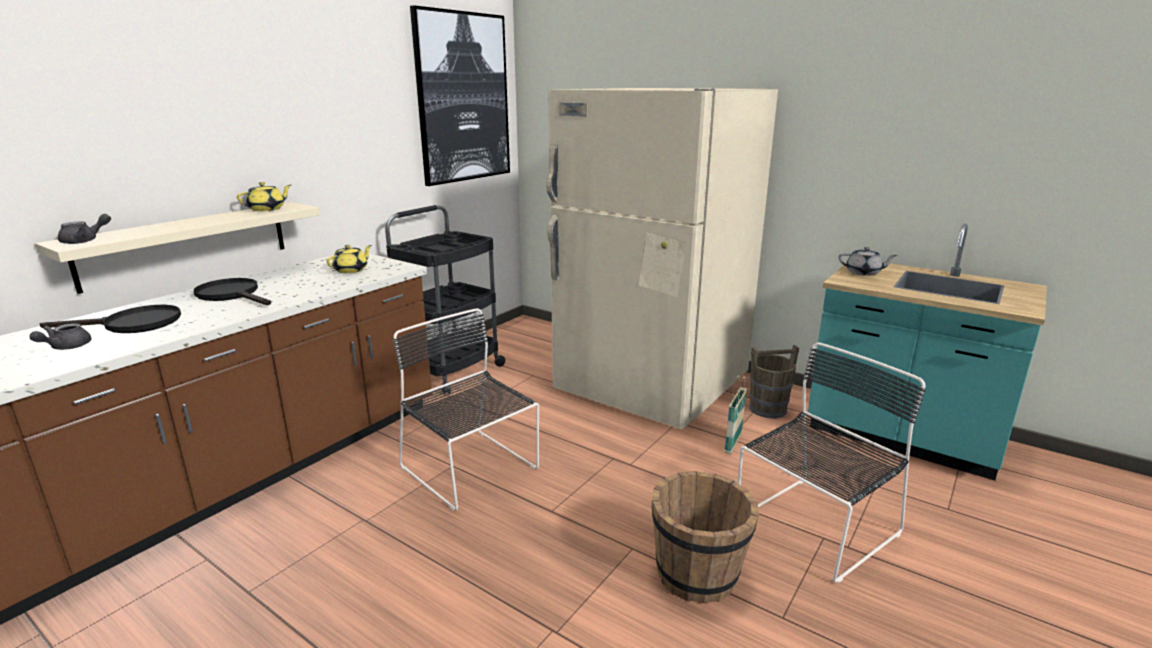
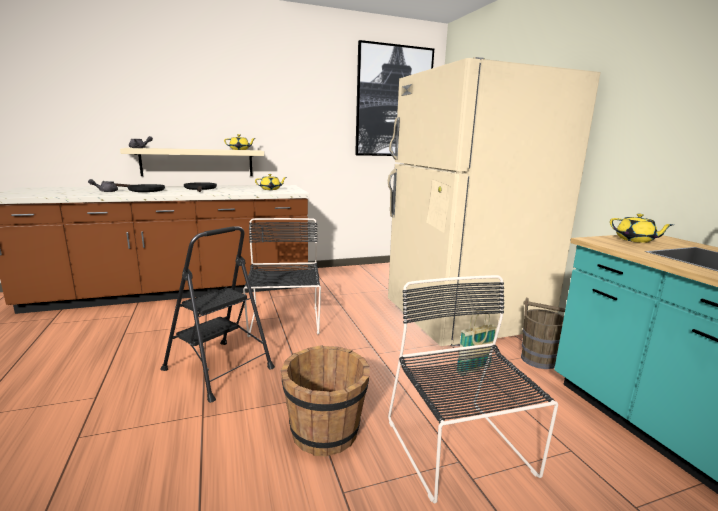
camera: 35 degrees right, 5 degrees down
(451, 370) = (345, 275): black cart -> none
(485, 568) = (220, 369): none -> black step ladder
(814, 528) = (460, 451): black chair -> black chair turned 105 degrees counterclockwise
(864, 273) = (635, 240): grey teapot -> yellow teapot

